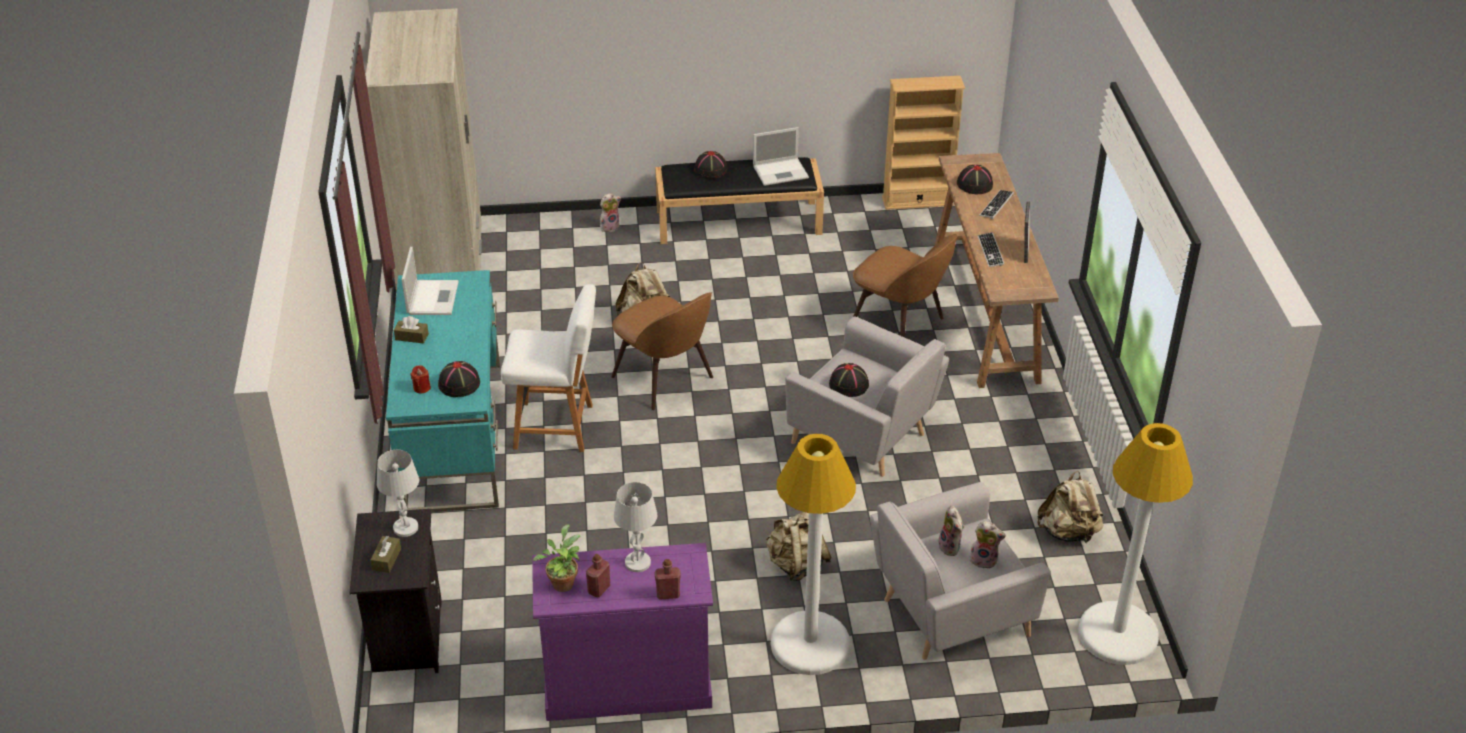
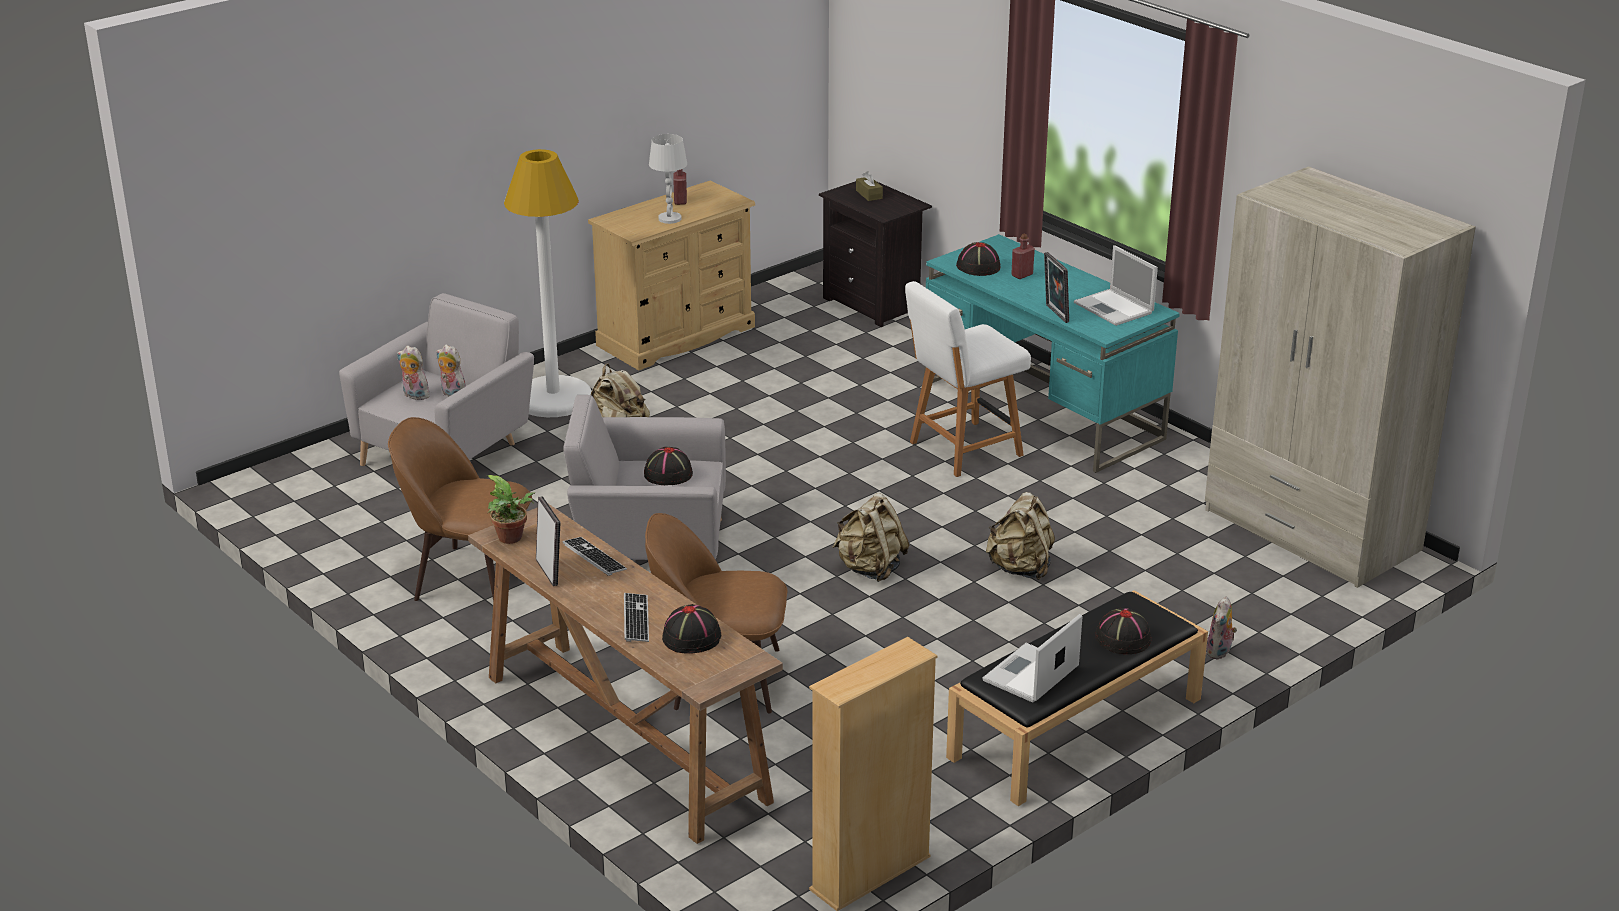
camera: 145 degrees right, 10 degrees down
(406, 528) = (883, 209): white table lamp -> none
(411, 337) = (1076, 279): brown tissue box -> none
(422, 388) = (1004, 256): red candle -> none
(480, 310) = (1054, 314): none -> picture frame
(562, 582) = (712, 196): potted plant -> potted plant (512, 539)
(627, 683) = (676, 336): purple dresser -> beige dresser
(665, 379) = (917, 523): brown chair -> brown chair (469, 578)
(668, 594) = (626, 213): red bottle -> red bottle (1022, 275)
(984, 560) = (414, 395): plush toy -> plush toy turned 45 degrees clockwise
(1068, 532) = (367, 548): beige backpack -> beige backpack (870, 569)
(1117, 634) = (276, 491): white floor lamp -> none

